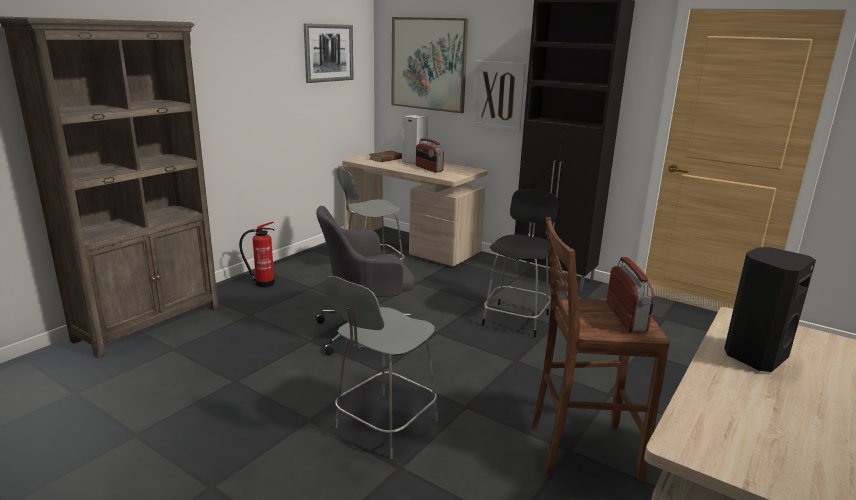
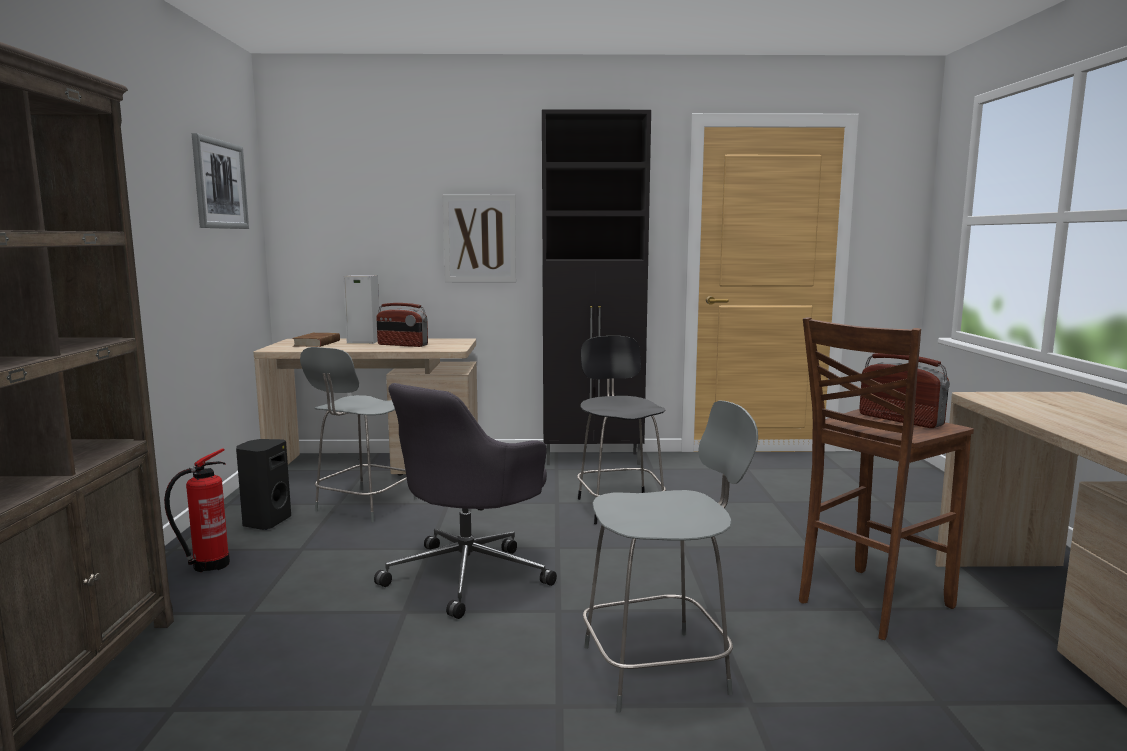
camera: 35 degrees left, 10 degrees down
(383, 426) = (660, 668): grey chair -> grey chair turned 105 degrees counterclockwise
(428, 64) = (364, 204): picture -> none
(753, 356) = (1059, 414): black speaker -> black speaker (265, 522)

